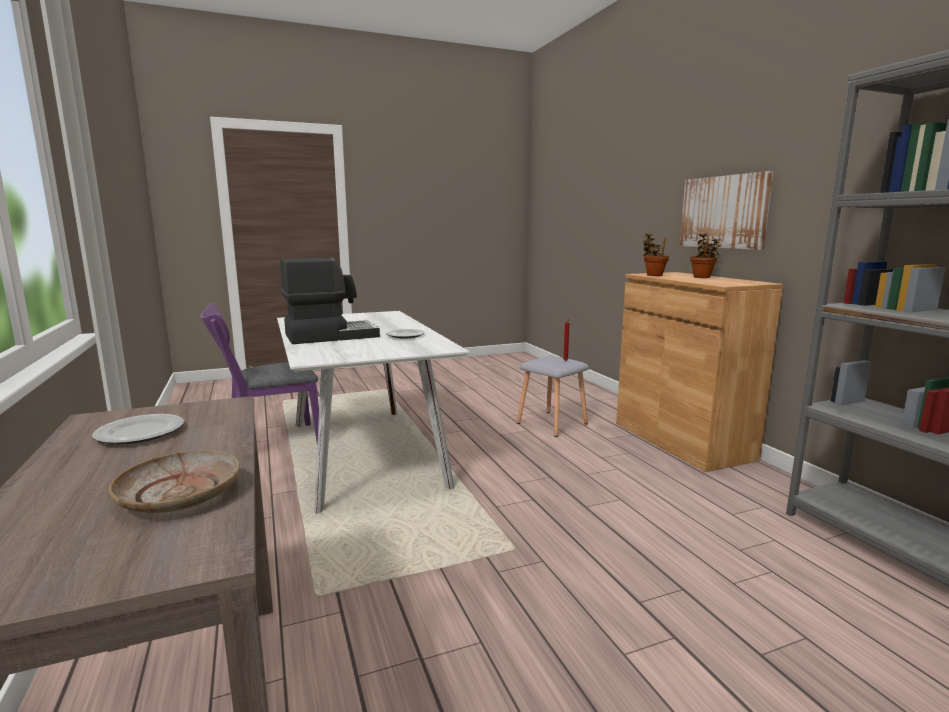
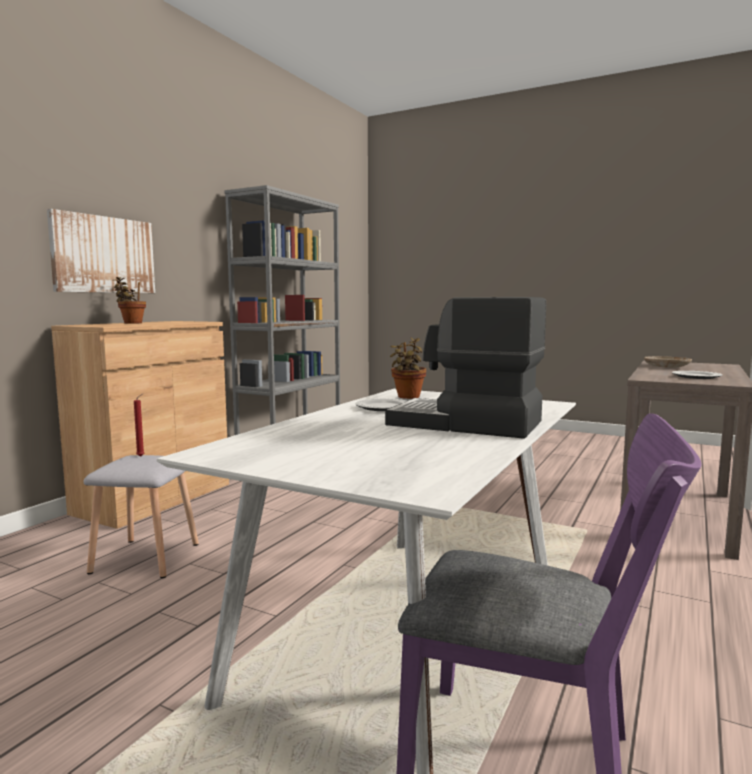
camera: 130 degrees left, 5 degrees down
(653, 275) = (120, 325): potted plant -> potted plant (408, 397)

